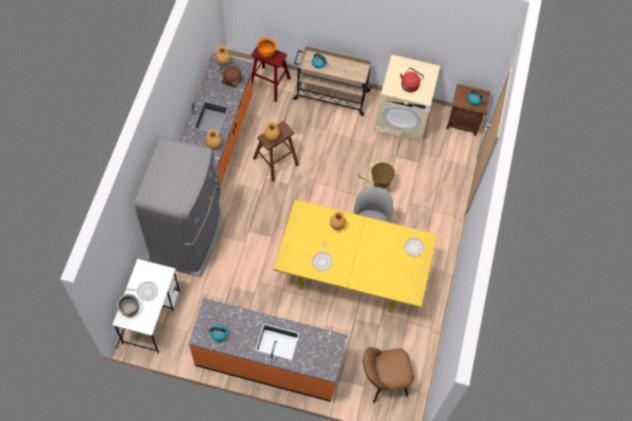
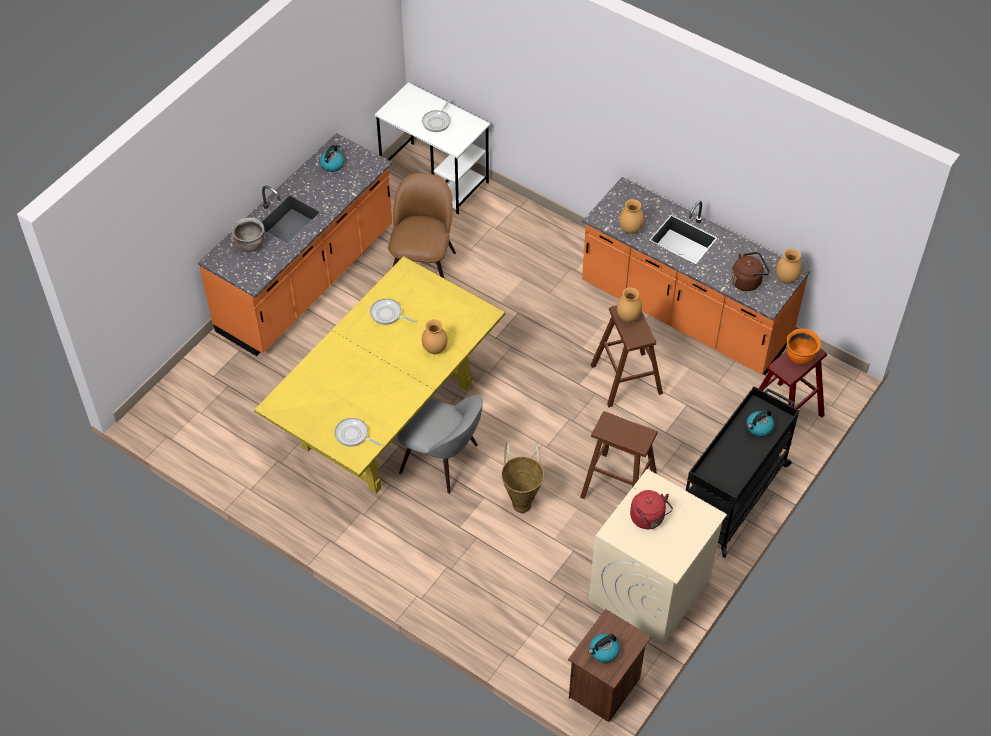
camera: 115 degrees right, 10 degrees down
(129, 309) = (420, 101): brown cooking pot -> brown cooking pot (250, 244)
(188, 238) = (536, 242): grey fridge -> none
(330, 95) = (733, 495): beige cart -> black cart
(347, 147) = (618, 485): none -> brown stool
(383, 380) = (209, 401): brown chair -> brown chair (423, 265)

